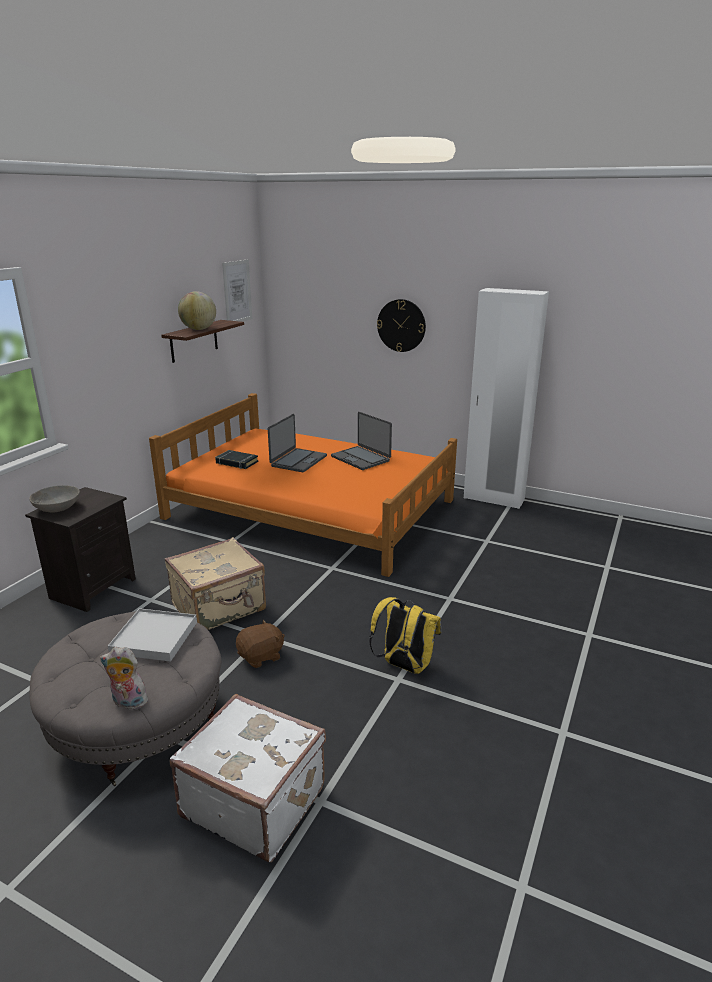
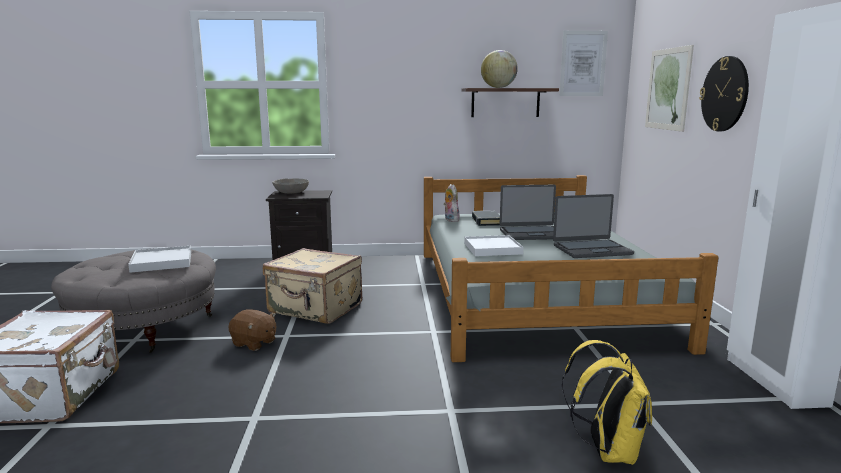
camera: 60 degrees right, 10 degrees down
(128, 703) = (76, 276): plush toy -> plush toy (450, 220)
(312, 509) = (533, 294): orange bed -> grey bed
(316, 484) = (492, 248): none -> white tray
(329, 315) = (668, 89): none -> picture
(361, 458) = (591, 250): laptop -> laptop turned 120 degrees counterclockwise
(404, 665) = (282, 415): yellow backpack -> yellow backpack (607, 450)

